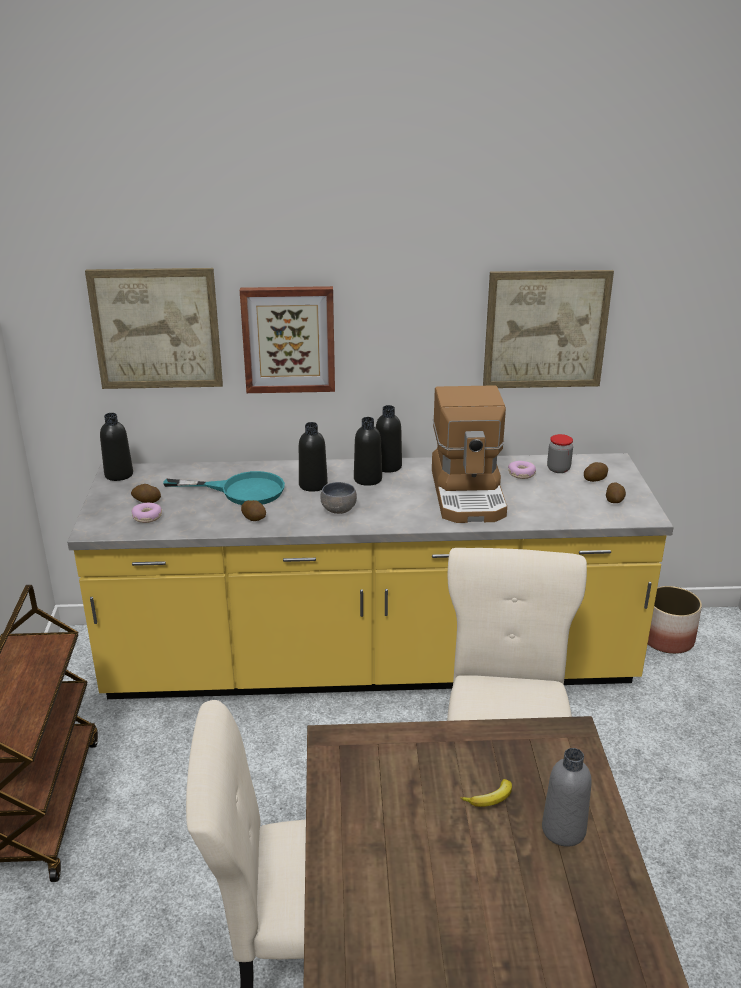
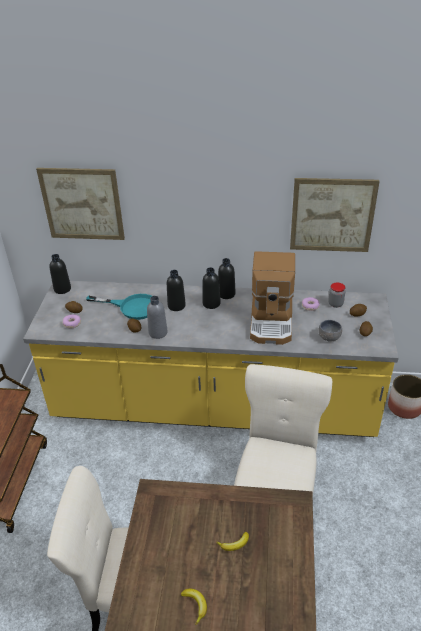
camera: 10 degrees right, 10 degrees up
(288, 339) = (164, 213): picture -> none
(339, 509) = (188, 327): grey bowl -> grey bowl (329, 337)
(451, 891) = (195, 605): none -> banana
(563, 830) = (272, 572): grey bottle -> grey bottle (158, 333)

